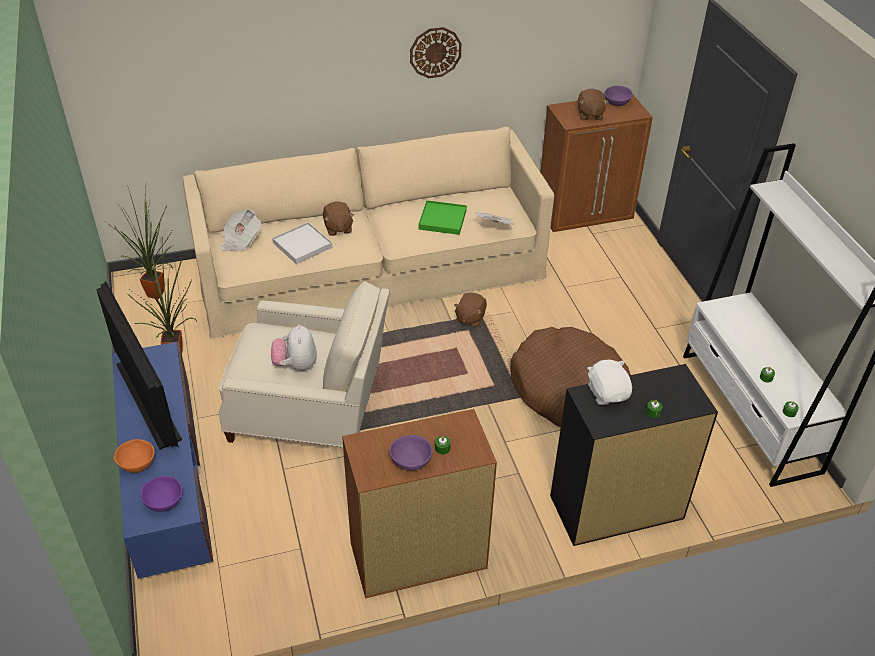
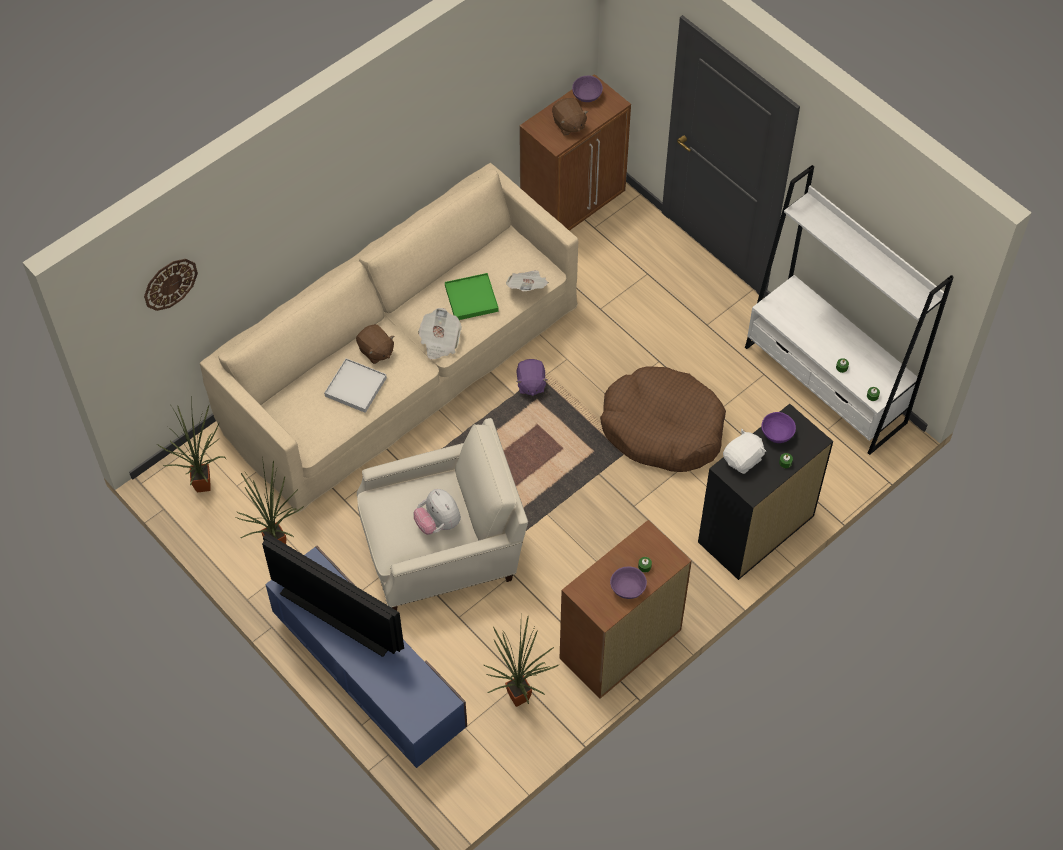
camera: 25 degrees left, 15 degrees up
(137, 464) = (374, 678): orange bowl -> none
(163, 502) = (421, 700): purple bowl -> purple bowl (776, 434)
(240, 241) = (291, 406): newspaper -> newspaper (439, 341)
(291, 563) = (522, 697): none -> potted plant
(435, 52) = (413, 138): wall clock -> wall clock (170, 283)
(470, 318) = (530, 384): brown plush toy -> purple plush toy
(607, 393) = (743, 459): white plush toy -> white plush toy turned 90 degrees clockwise

